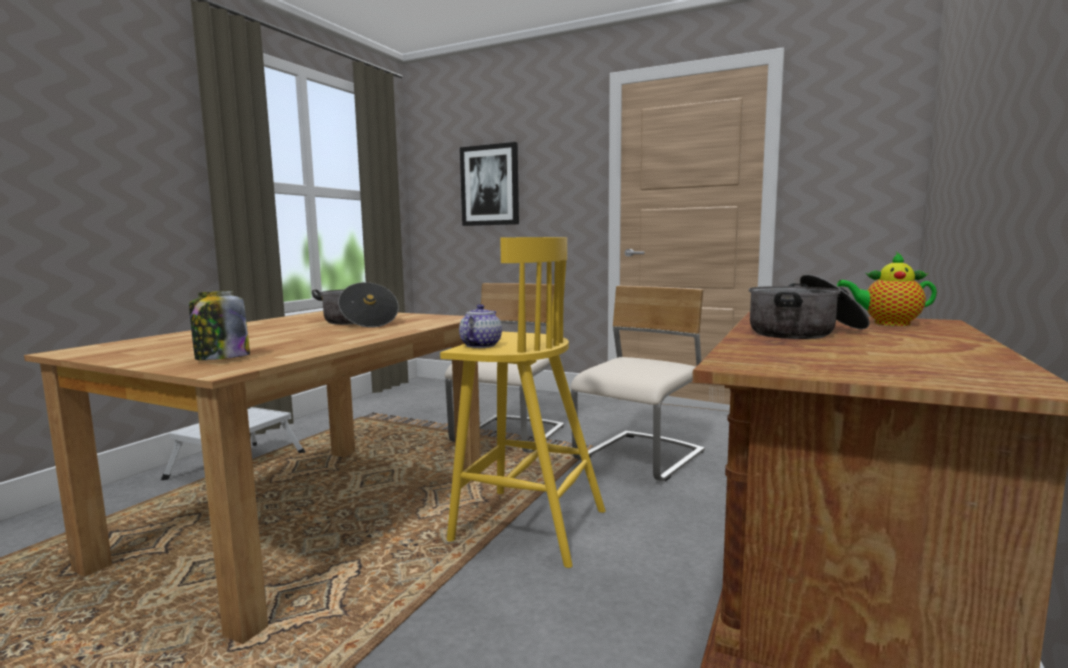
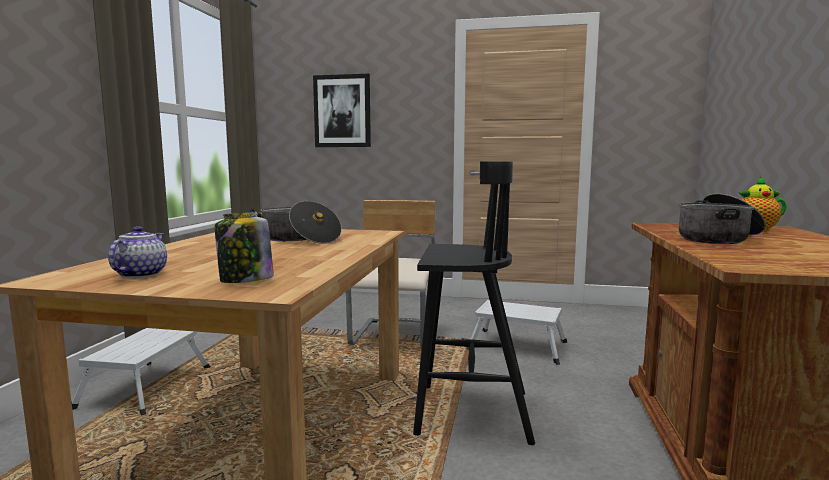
camera: 15 degrees left, 0 degrees up
(481, 345) = (442, 257): teapot -> teapot (141, 274)
(524, 524) = (468, 412): yellow stool -> black stool
(641, 458) = (518, 346): beige chair -> white step ladder

